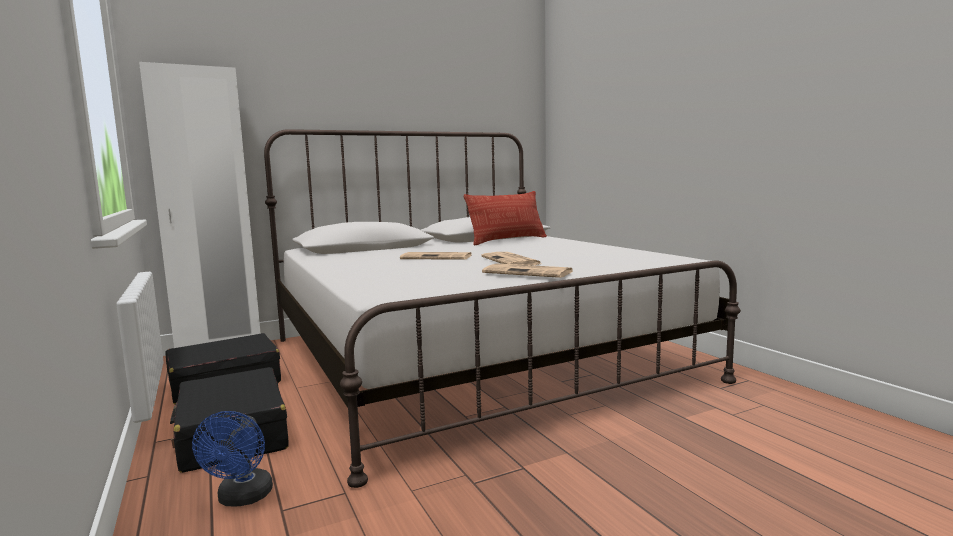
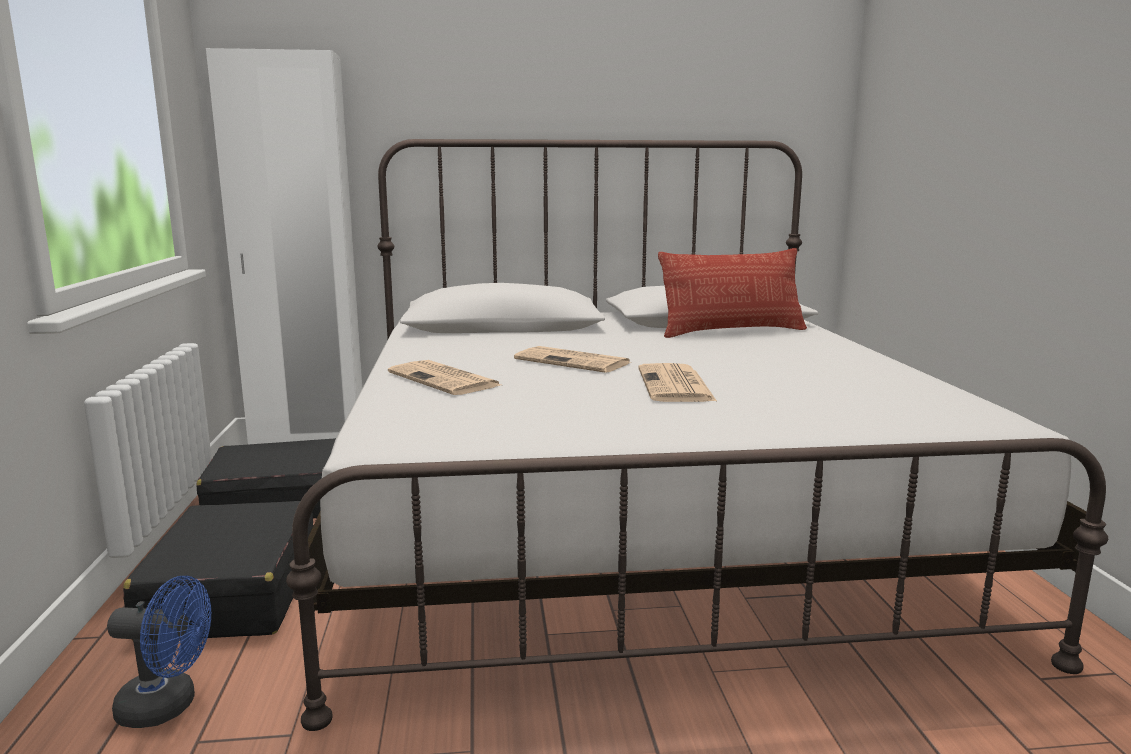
camera: 20 degrees right, 5 degrees up
(242, 498) = (168, 706): blue fan -> blue fan turned 105 degrees counterclockwise
(529, 272) = (662, 422): newspaper -> newspaper (445, 379)

